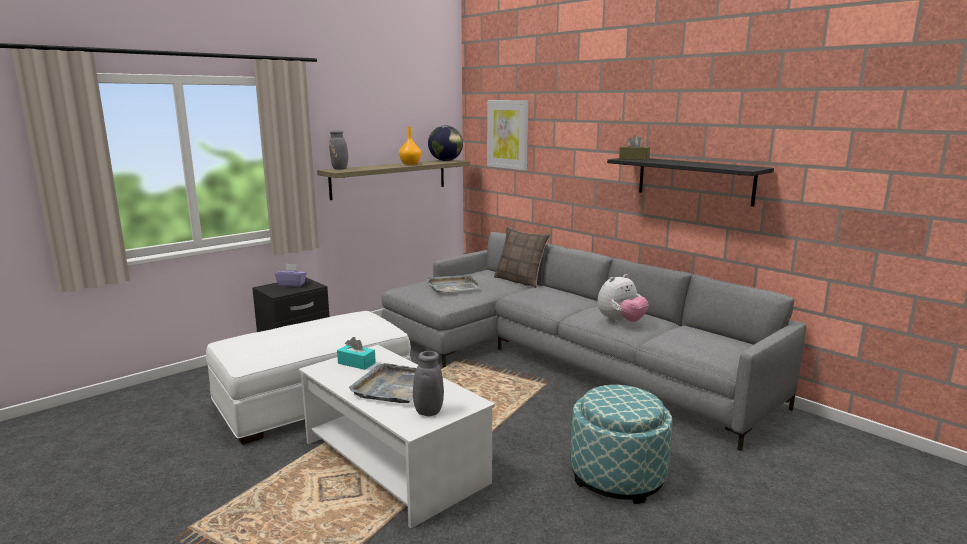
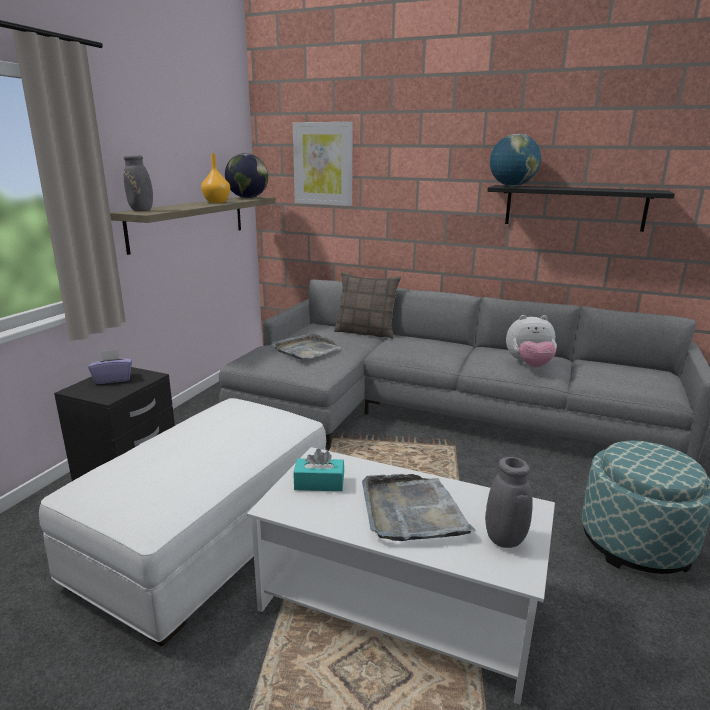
camera: 25 degrees left, 5 degrees up
(621, 322) = (529, 365): plush toy -> plush toy turned 60 degrees clockwise
(634, 159) = (512, 186): brown tissue box -> globe

